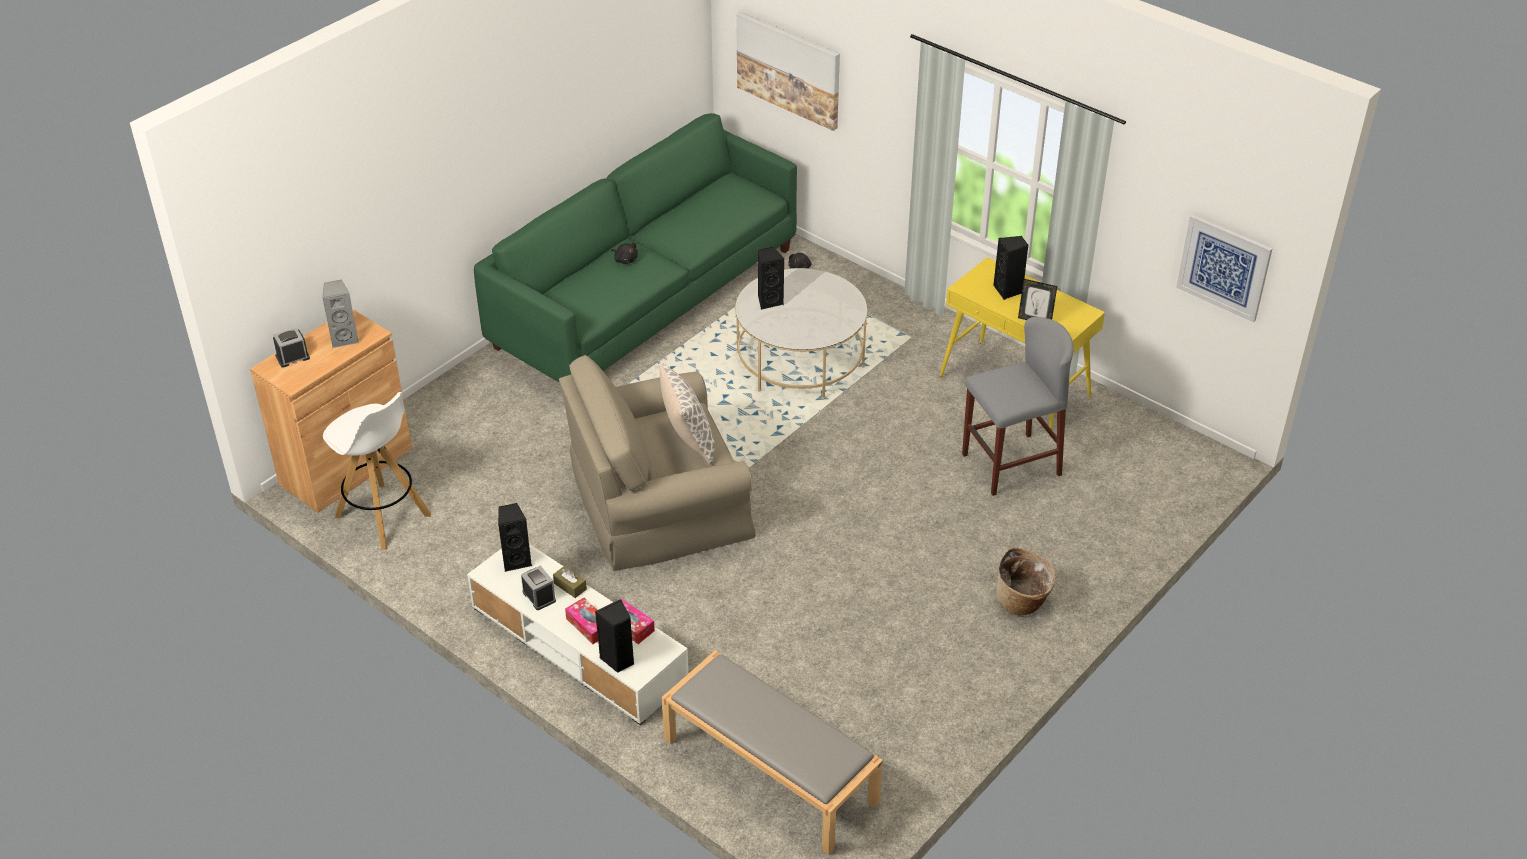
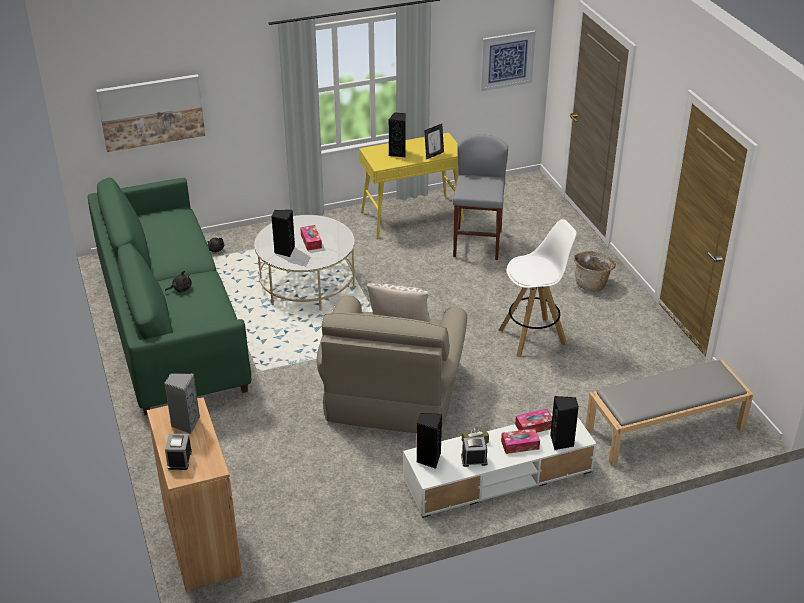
camera: 60 degrees left, 5 degrees down
(383, 516) = (280, 537): white stool -> white stool (533, 337)
(805, 312) = (311, 241): none -> tissue box

